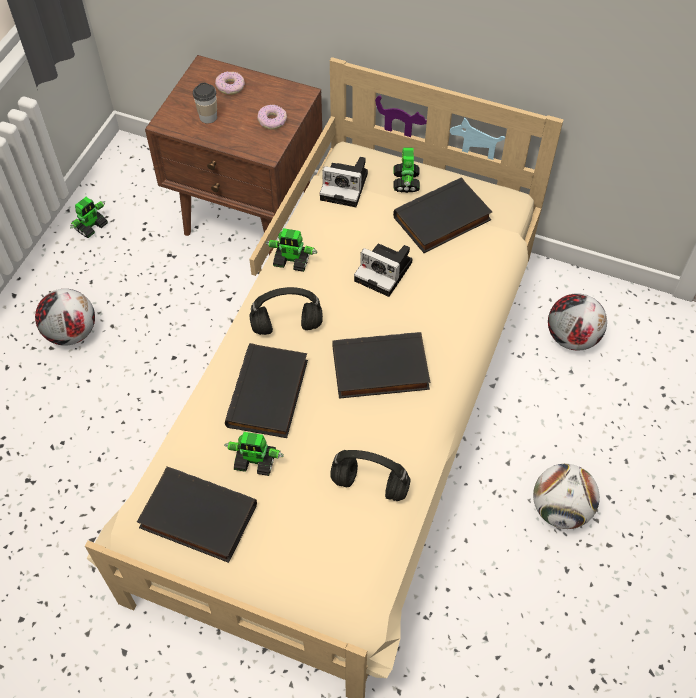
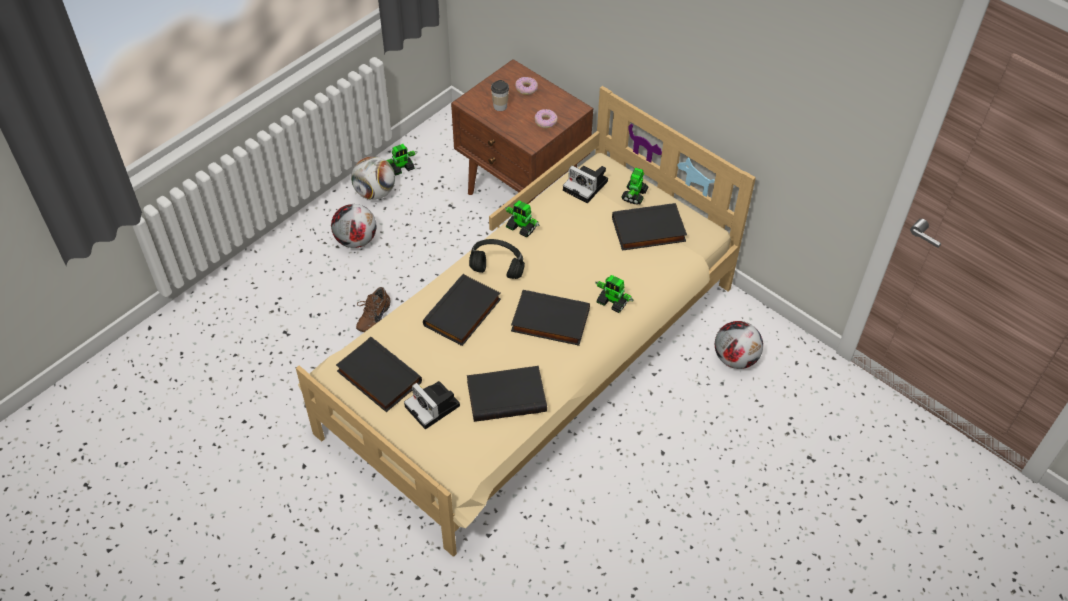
camera: 20 degrees right, 5 degrees down
(132, 423) = (372, 316): none -> brown shoe
(255, 461) = (433, 354): toy robot -> toy robot (613, 302)
(371, 485) = (507, 395): black headphones -> black book
(385, 272) = (587, 255): camera -> camera (434, 407)
(560, 509) = (663, 478): football -> football (375, 193)

